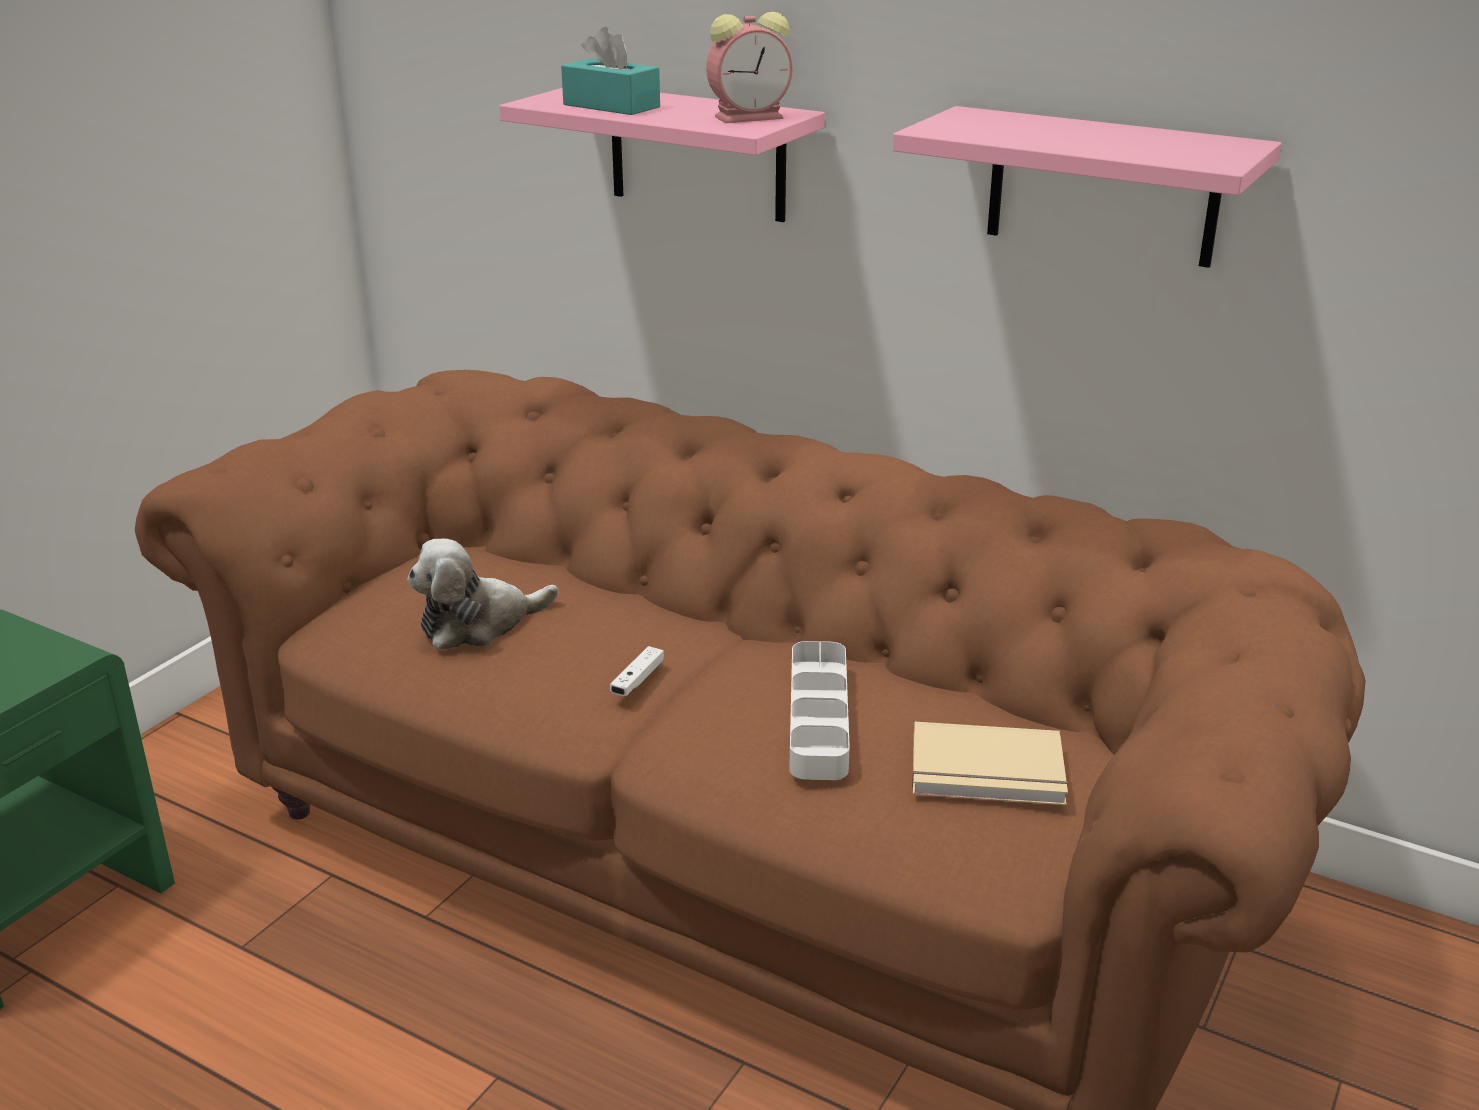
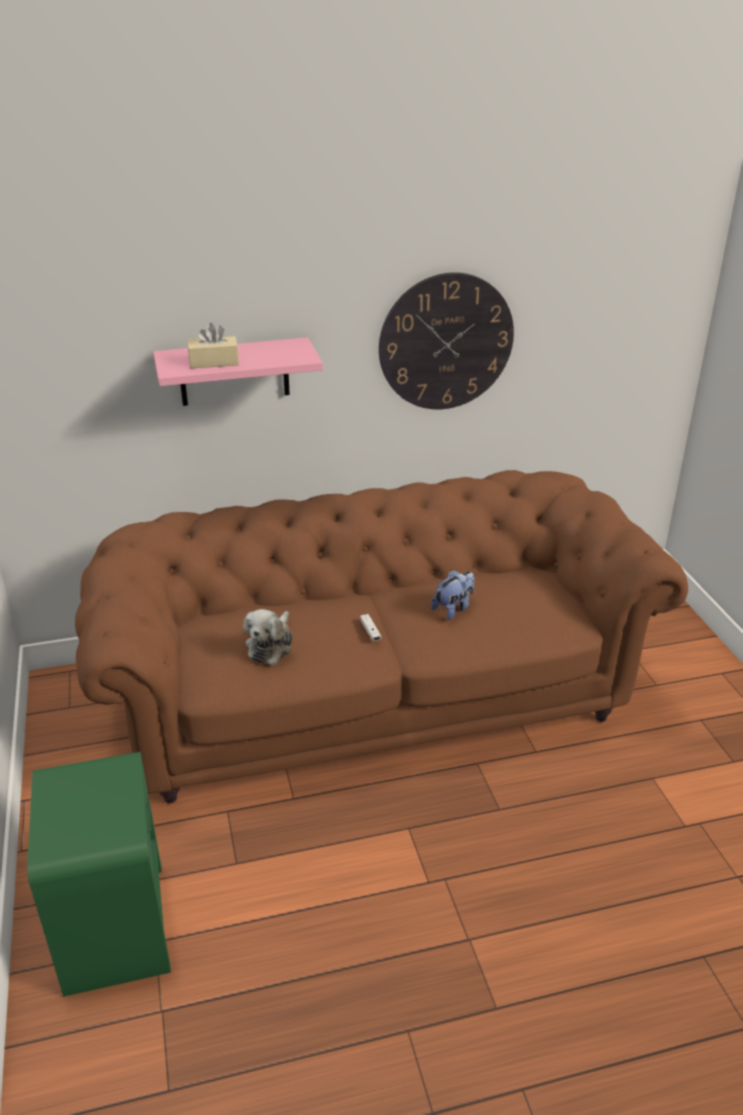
camera: 45 degrees left, 5 degrees up
(611, 106) = (214, 362): turquoise tissue box -> beige tissue box
(751, 117) = (290, 350): alarm clock -> none
(818, 718) = (453, 608): grey tray -> plush toy
(988, 772) = (529, 596): beige book -> none
(1102, 187) = (446, 342): pink shelf -> wall clock

